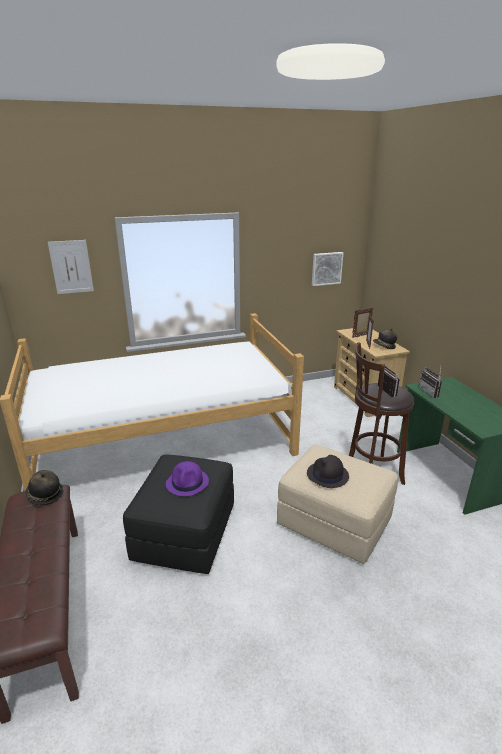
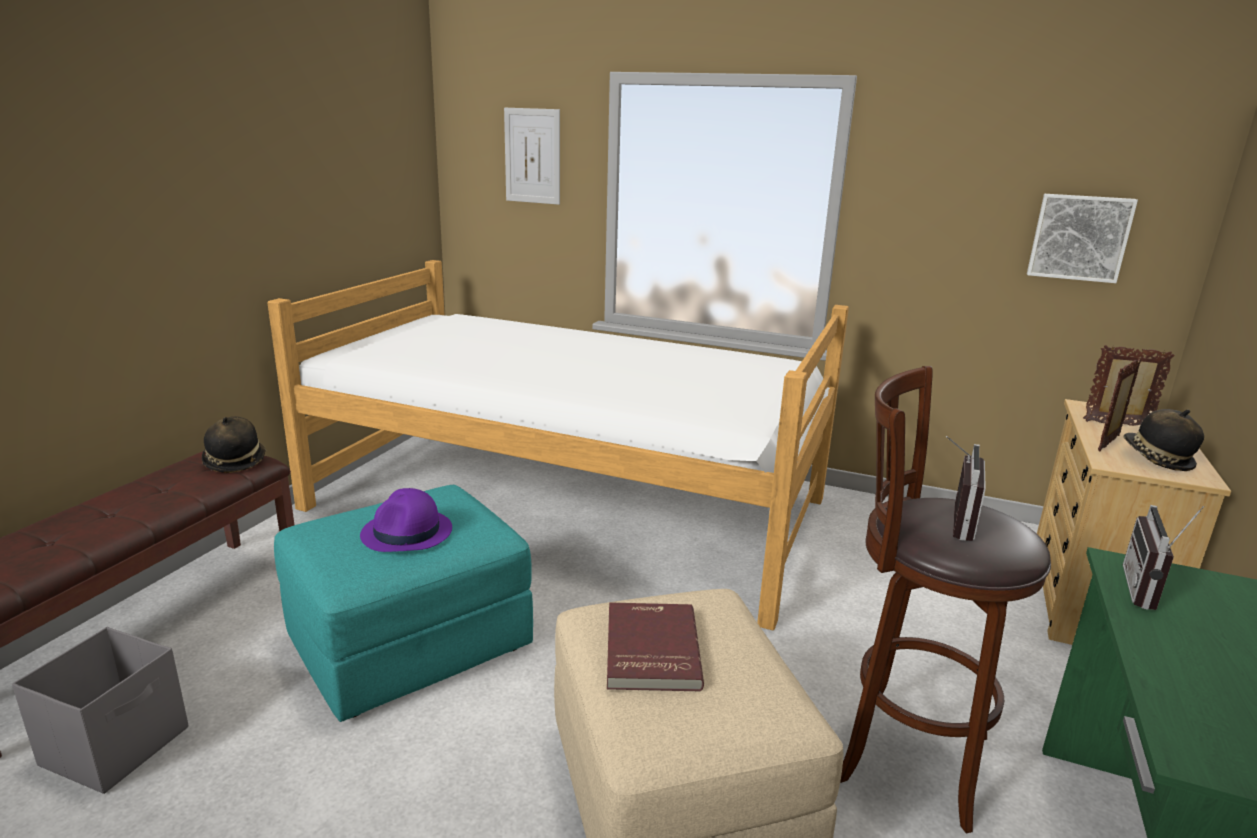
camera: 40 degrees right, 5 degrees down
(127, 647) = (118, 745): none -> grey storage box
(185, 532) = (410, 642): black ottoman -> turquoise ottoman
(327, 475) = (649, 650): black hat -> red book

